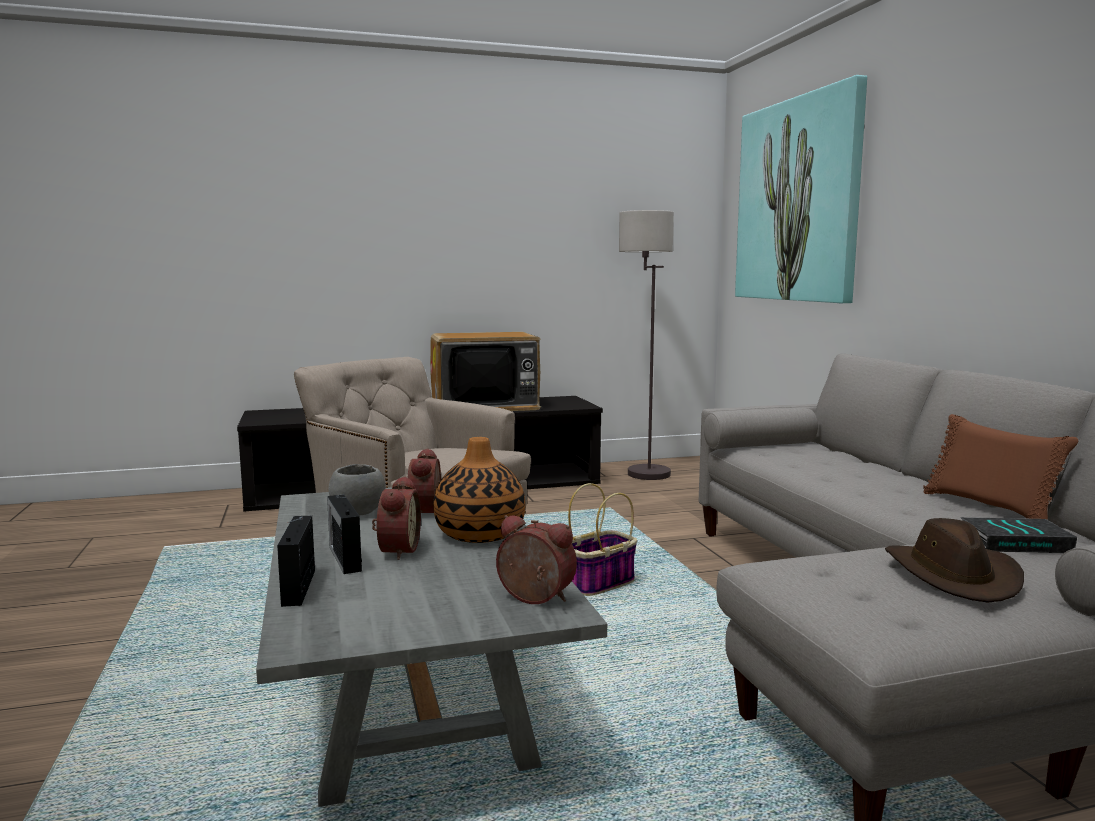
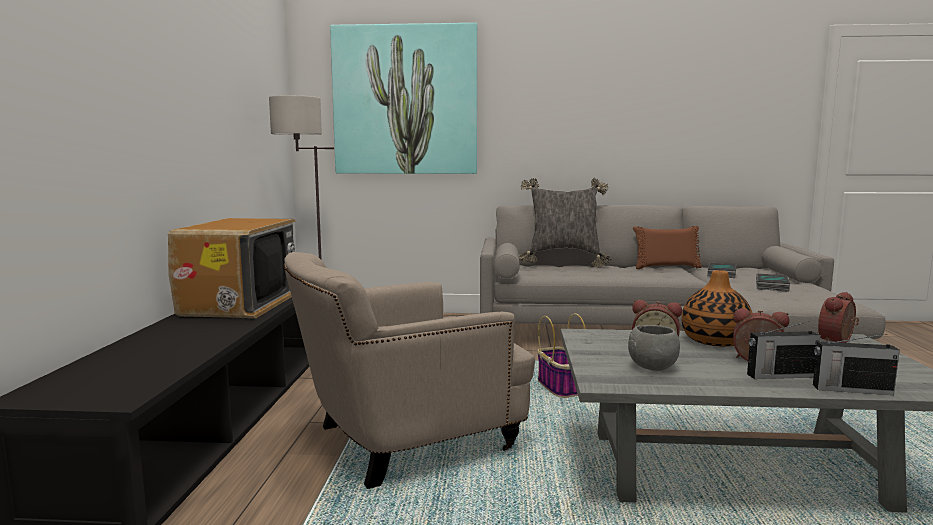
camera: 70 degrees left, 0 degrees up
(867, 460) = (563, 264): none -> pillow
(953, 575) = (770, 286): brown hat -> book

